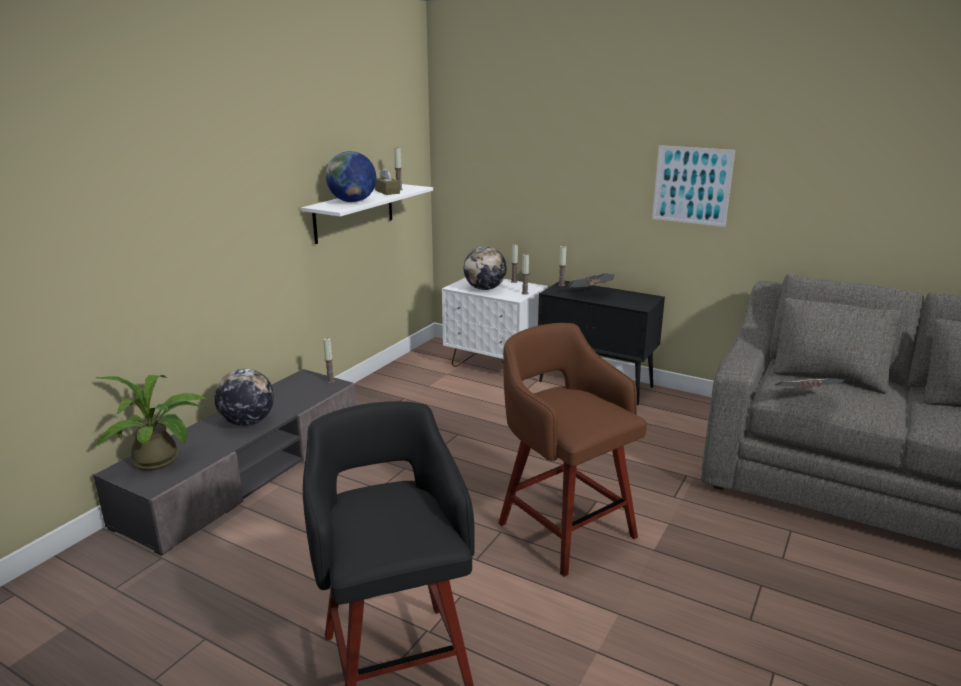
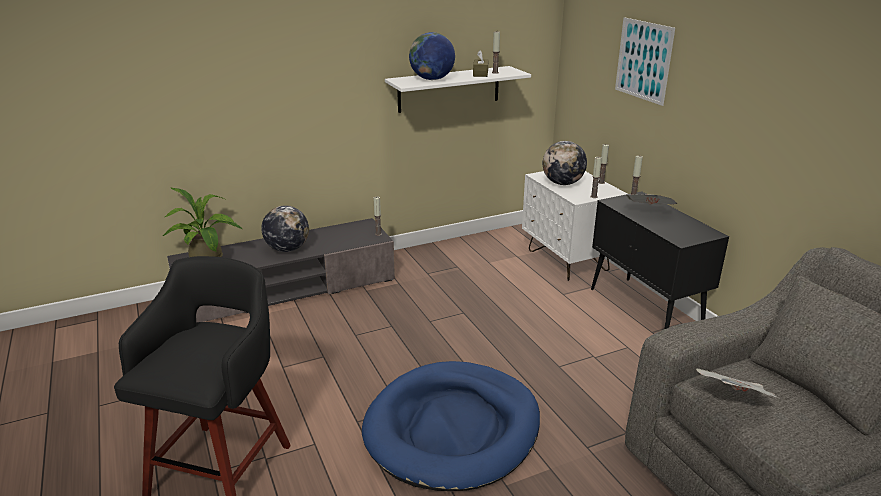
camera: 35 degrees right, 5 degrees up
(564, 528) = (453, 428): brown stool -> blue dog bed
(692, 185) = (775, 114): picture -> picture (643, 60)

